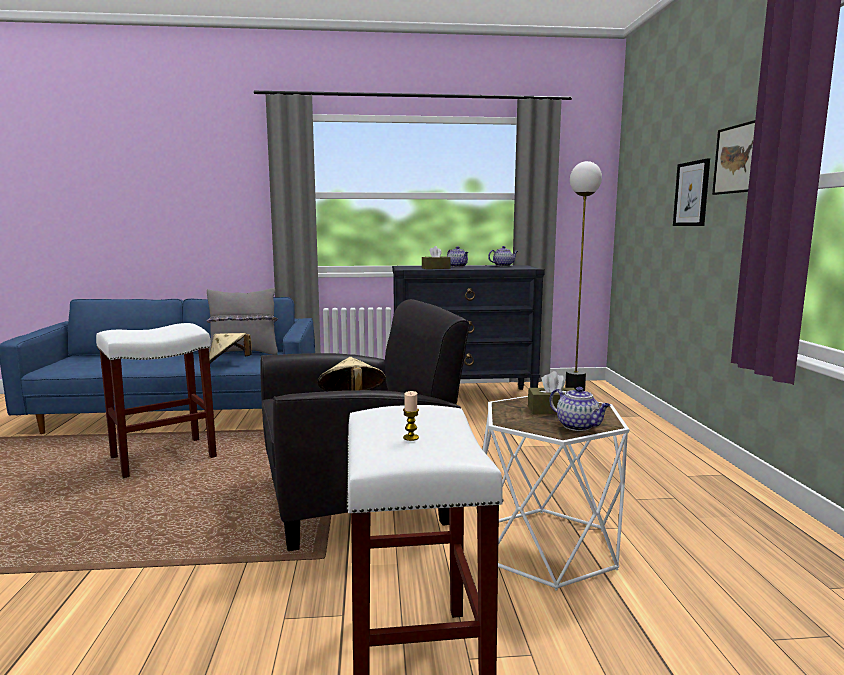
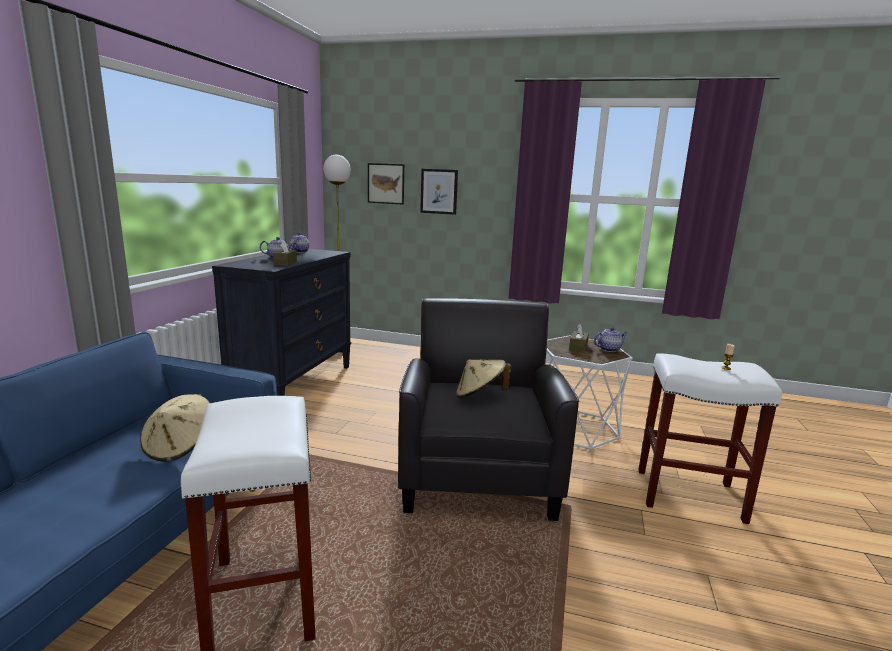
camera: 70 degrees left, 5 degrees up
(243, 353) = (124, 433): grey pillow -> none
(736, 159) = (486, 175): picture -> picture (386, 183)

